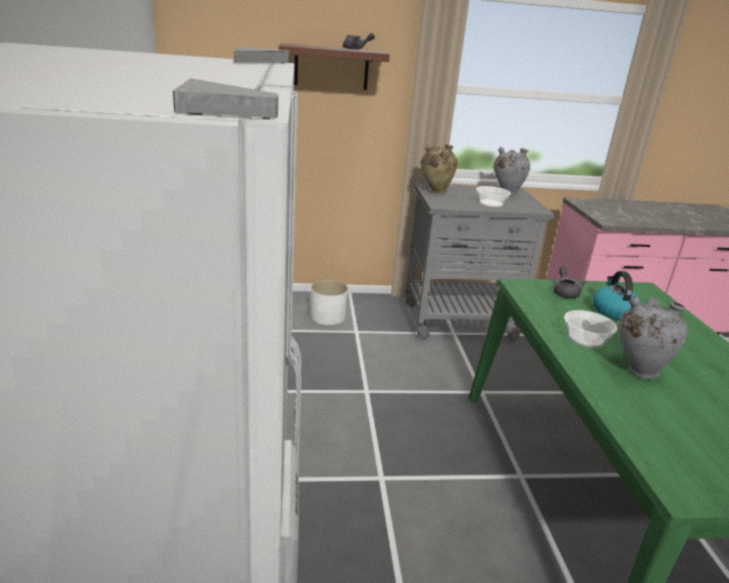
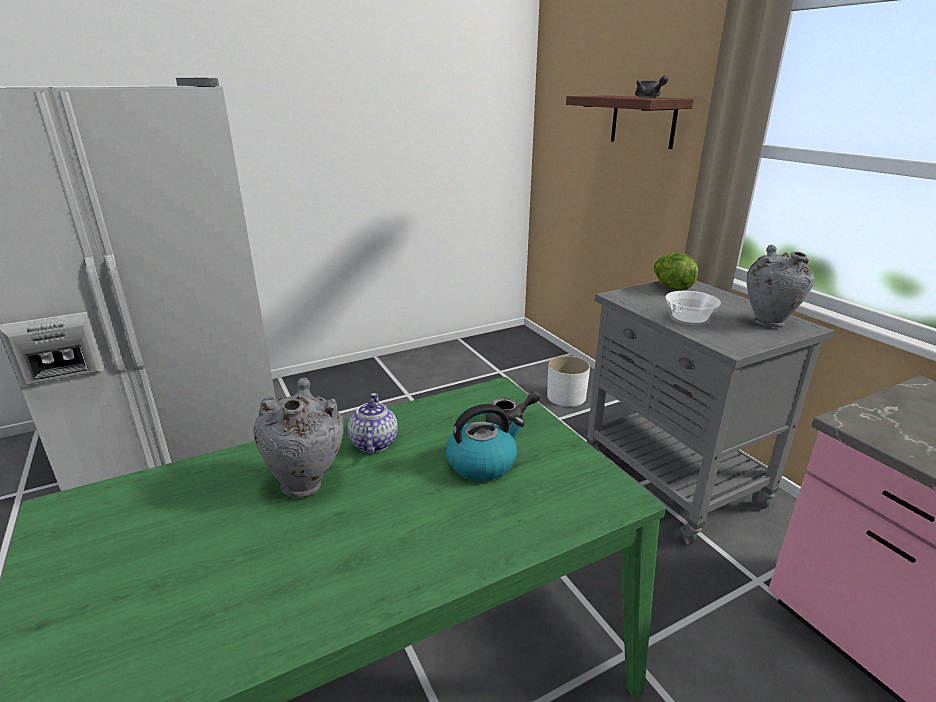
camera: 70 degrees right, 0 degrees up
(435, 191) = (670, 287): beige vase -> lettuce
(586, 339) = (373, 443): bowl -> teapot

